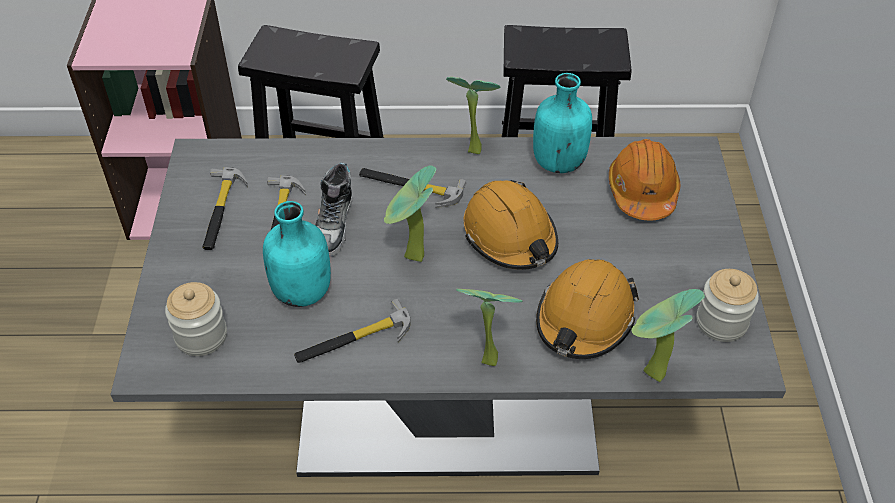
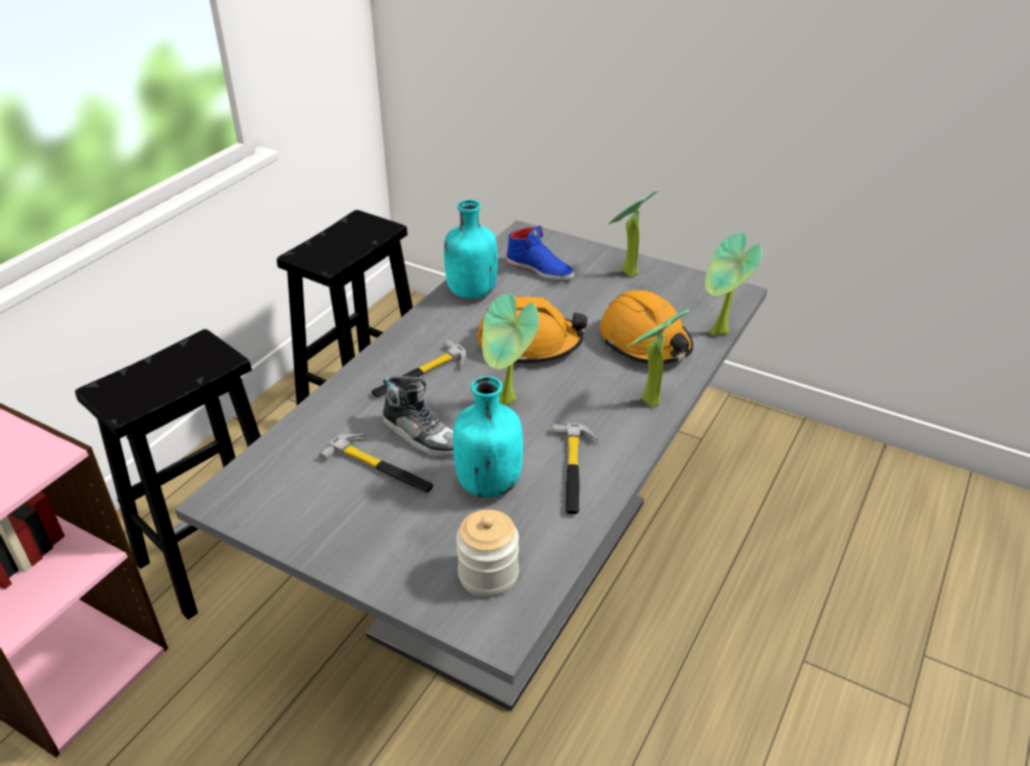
camera: 60 degrees left, 10 degrees down
(221, 211) = (326, 506): hammer -> none
(472, 147) = (408, 325): potted plant -> potted plant (626, 273)
(642, 191) = (540, 269): orange hard hat -> blue shoe
(721, 322) = (692, 288): jar -> none

